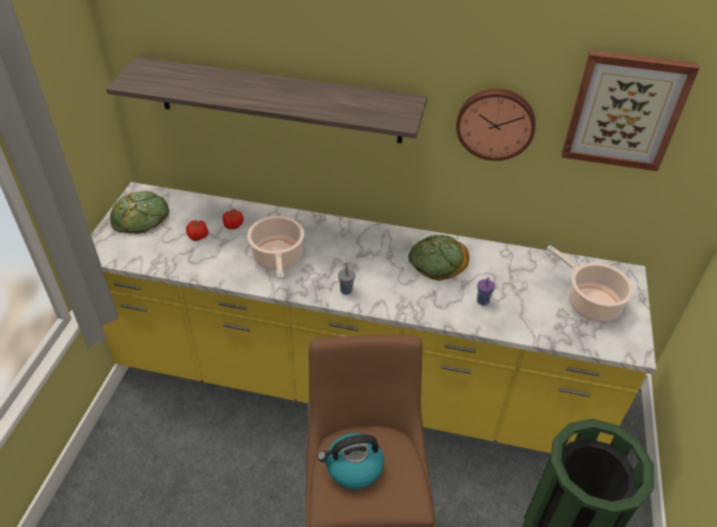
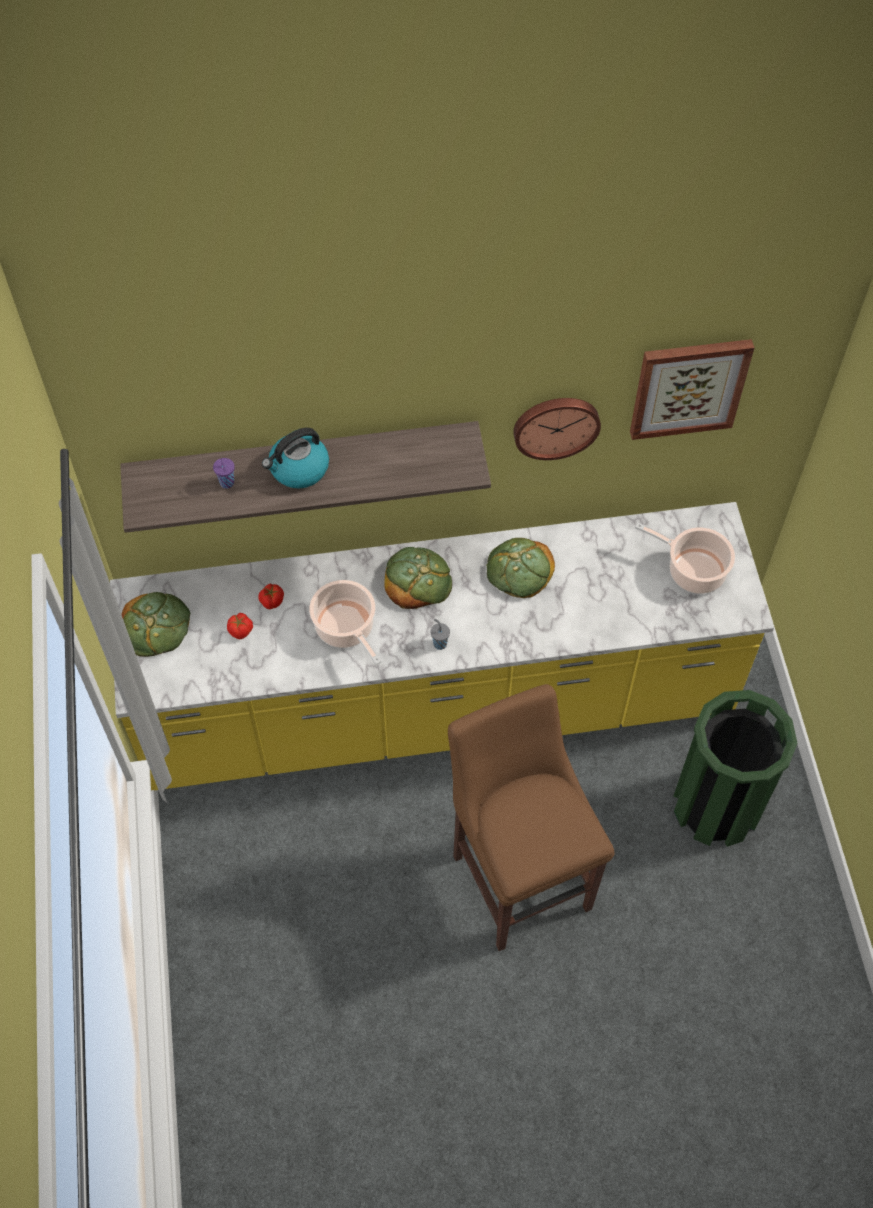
camera: 20 degrees left, 15 degrees up
(351, 244) = (417, 580): none -> bread
(353, 468) = (522, 828): kettle -> kettle (298, 469)
(482, 301) = (585, 607): purple cup -> purple cup (227, 483)

